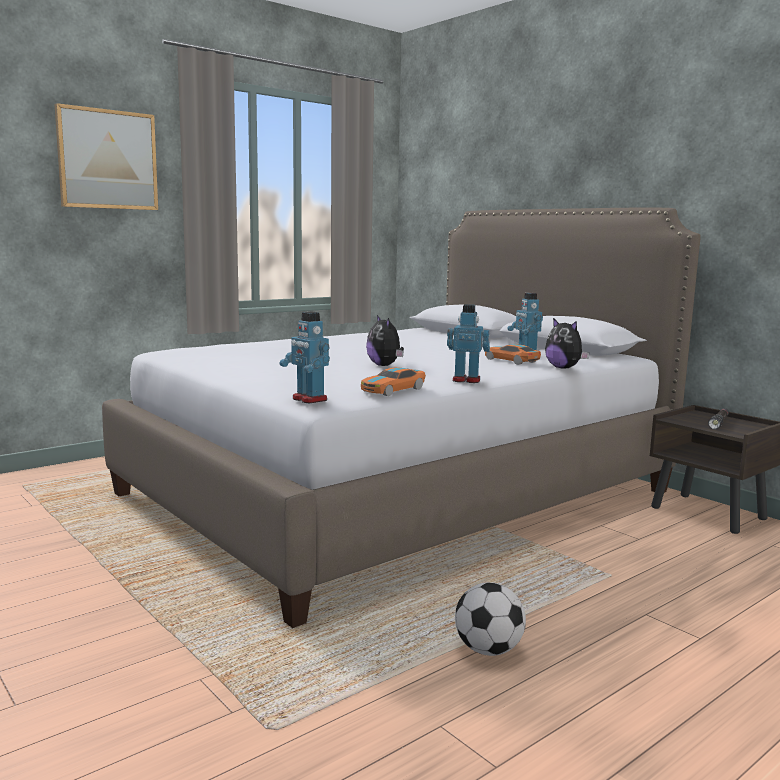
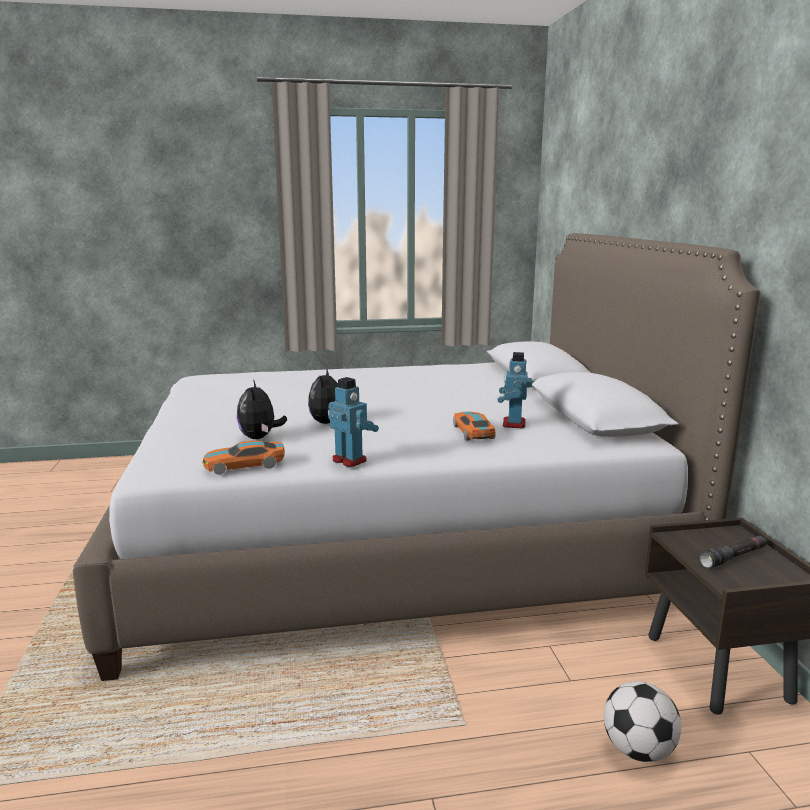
camera: 30 degrees right, 5 degrees up
(107, 160) = (214, 194): picture -> none
(309, 399) = (144, 467): toy robot -> none
(488, 650) = (213, 777): football -> football (638, 750)
(564, 368) = (510, 454): plush toy -> plush toy (260, 437)

